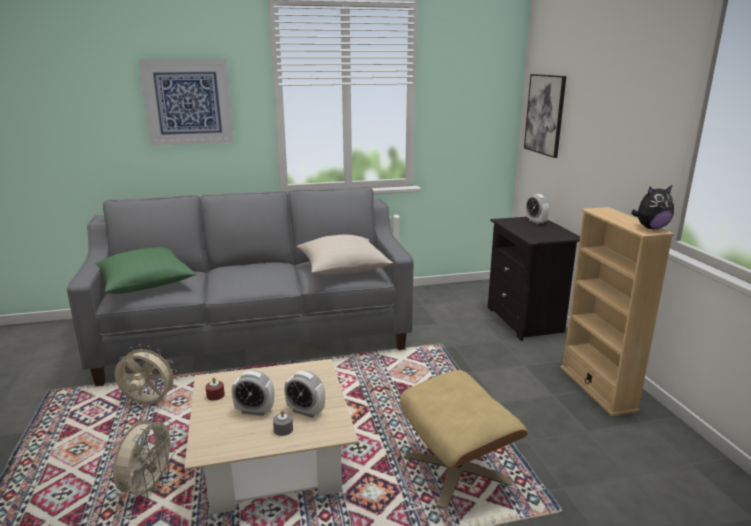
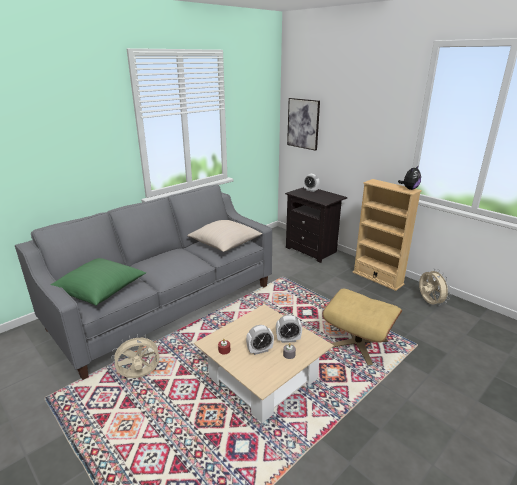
camera: 30 degrees left, 5 degrees up
(148, 488) = (205, 426): beige fan -> beige fan (429, 303)
(188, 102) = (73, 138): picture -> none

